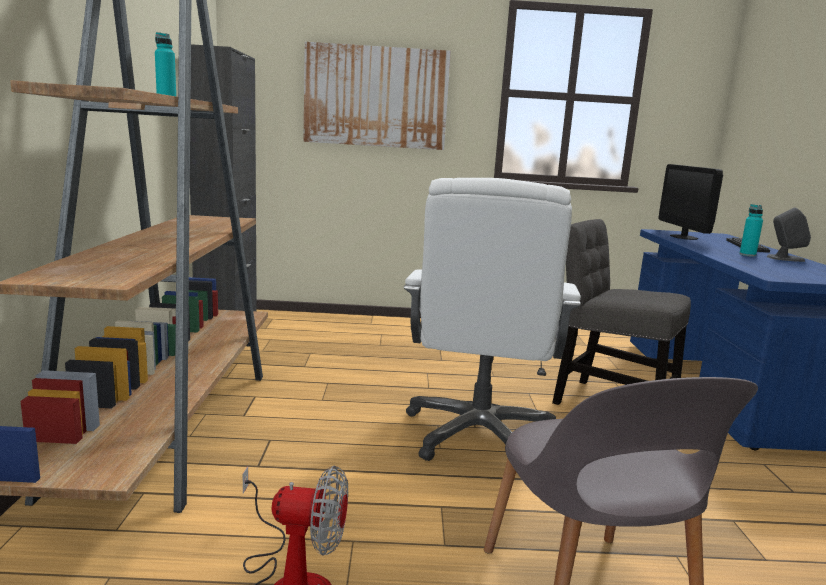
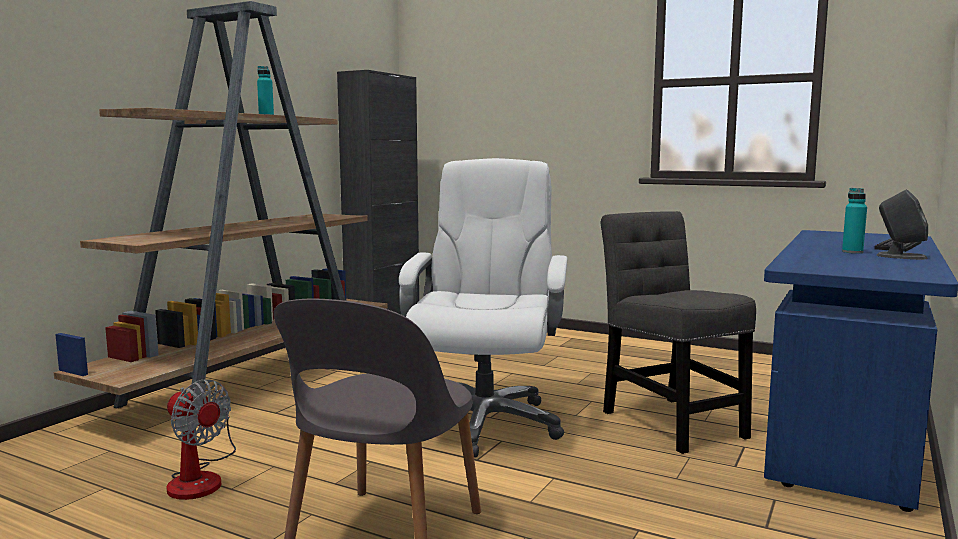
camera: 30 degrees right, 5 degrees down
(376, 97) = (529, 101): picture -> none
(479, 435) = (484, 423): white office chair -> white office chair turned 150 degrees clockwise
(683, 237) = (832, 237): monitor -> none

